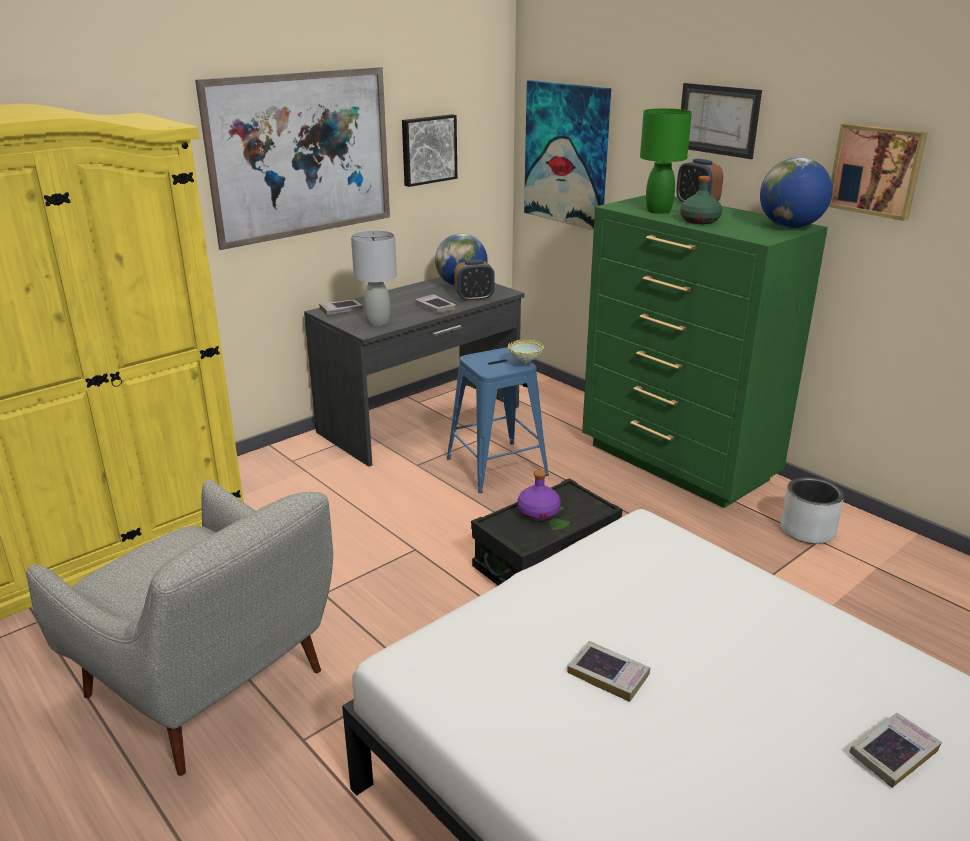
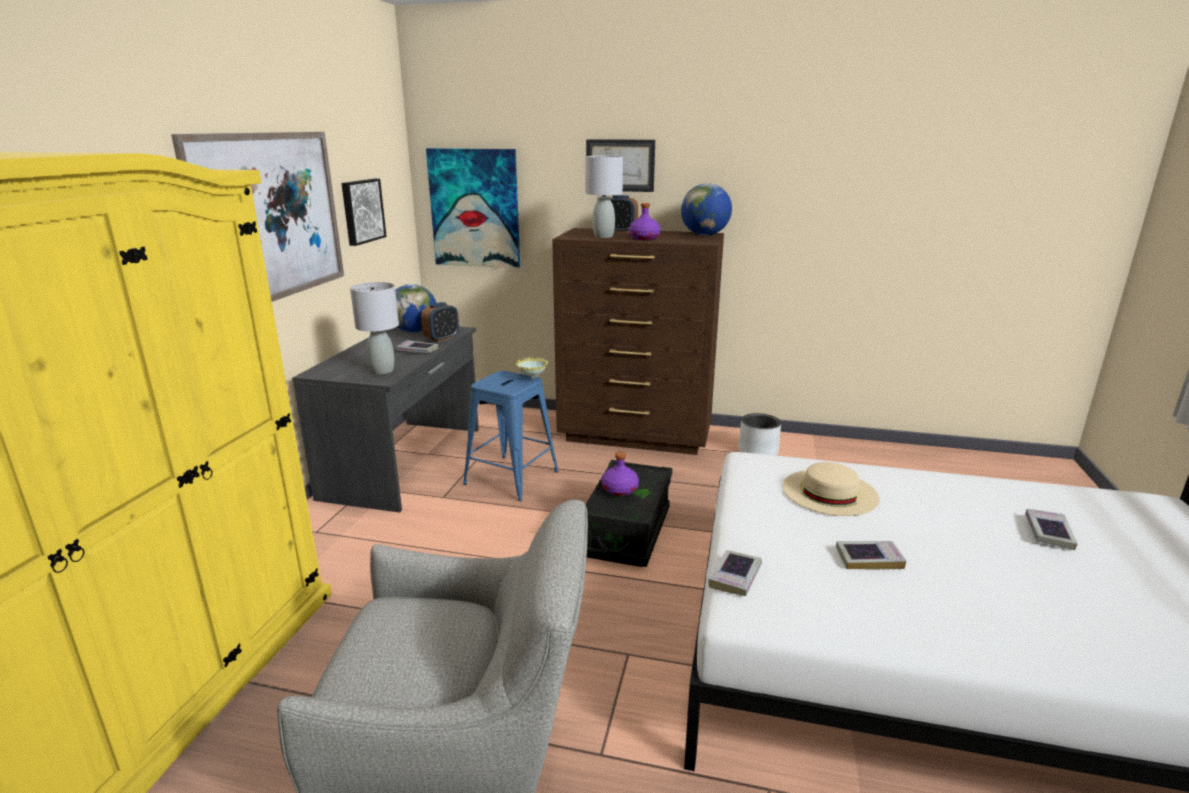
camera: 35 degrees left, 5 degrees down
(341, 310) = (331, 369): book -> book (735, 577)
(658, 211) = (603, 236): green table lamp -> grey table lamp
(677, 463) = (636, 435): green dresser -> brown dresser
(678, 591) = (829, 492): none -> beige hat
(699, 221) = (644, 238): green bottle -> purple bottle
(876, 170) = (752, 189): picture -> none

